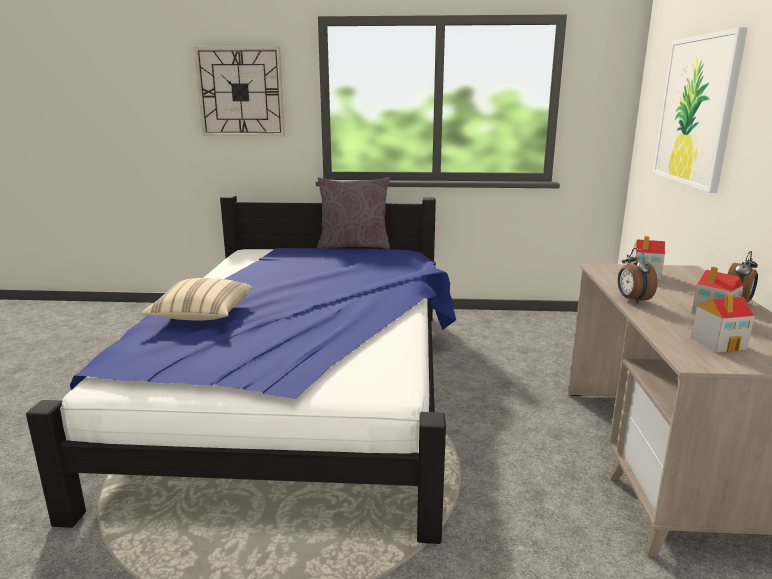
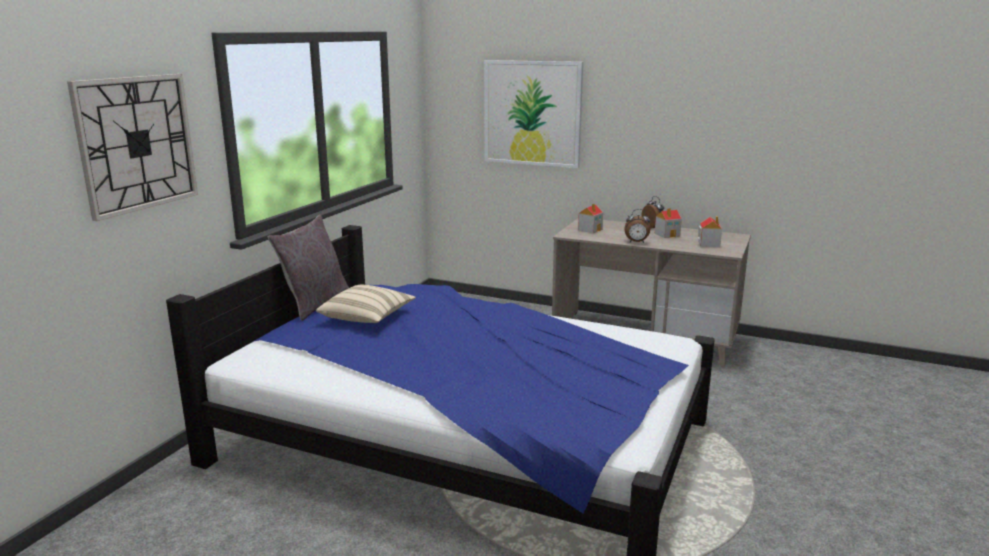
camera: 70 degrees left, 0 degrees up
(202, 316) = (494, 389): beige pillow -> beige pillow (367, 318)

